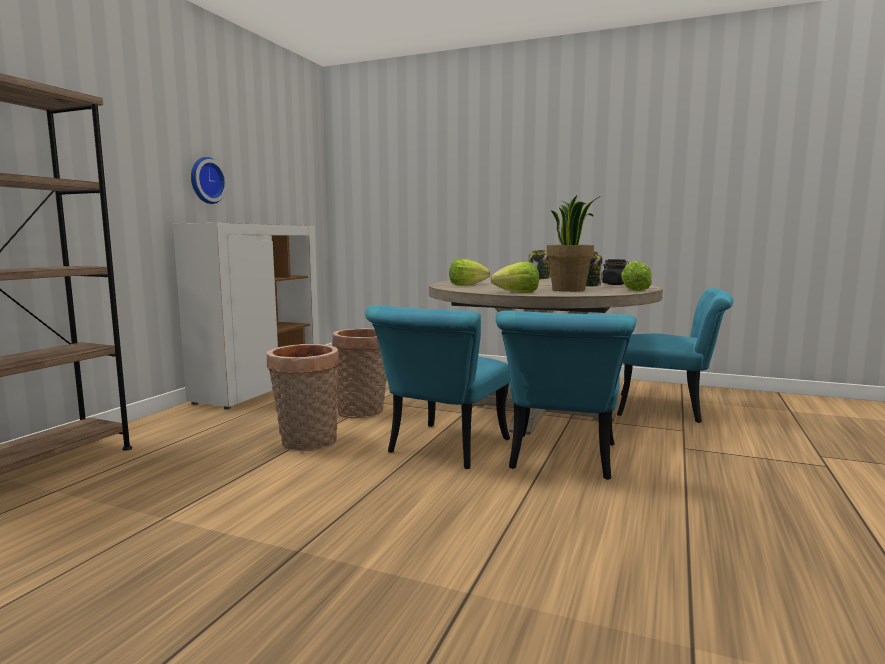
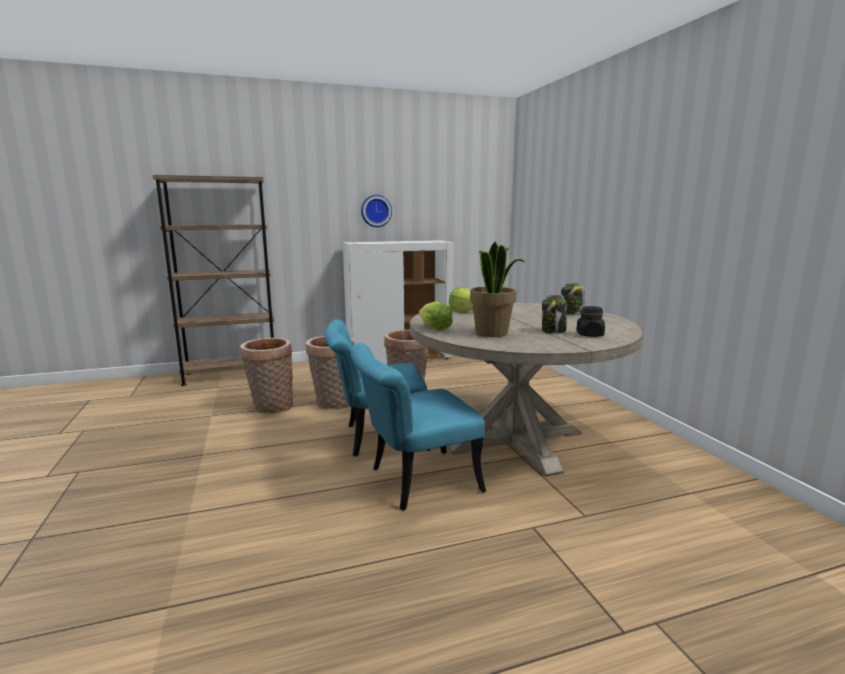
camera: 50 degrees right, 5 degrees up
(235, 475) = (271, 407): none -> basket
(633, 290) = (540, 346): lettuce -> none
(670, 409) = (641, 494): turquoise chair -> none

